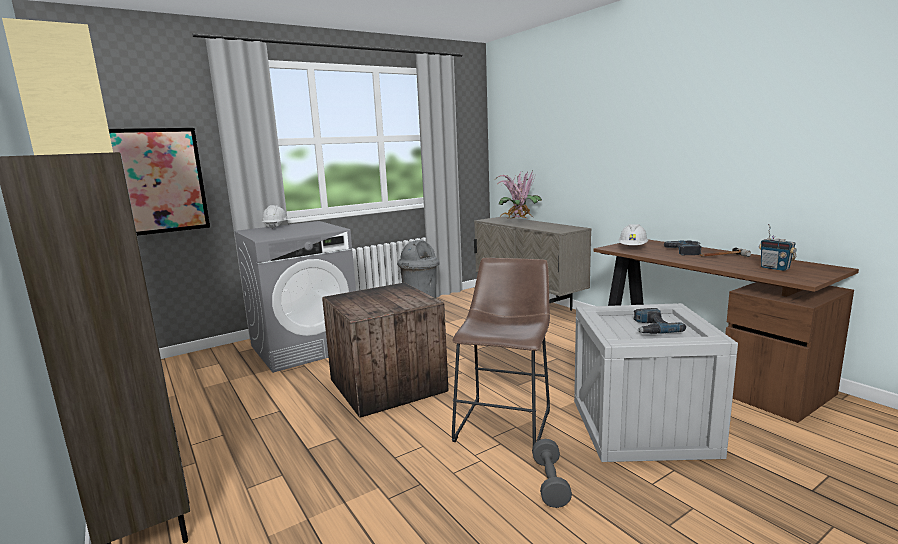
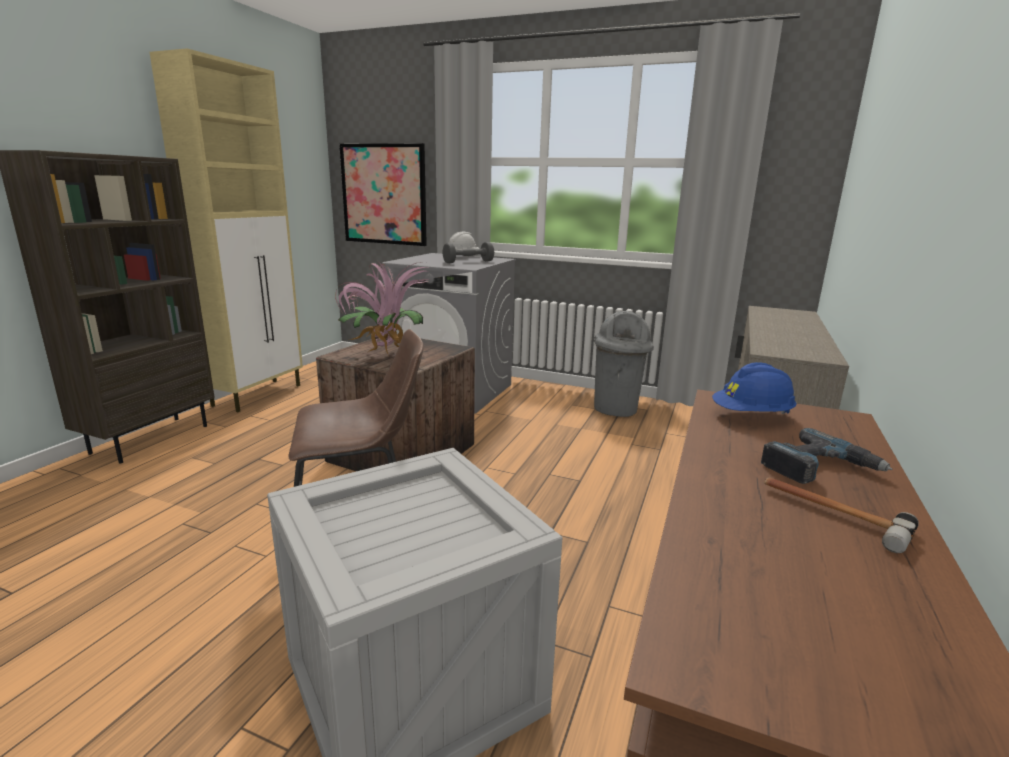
camera: 55 degrees right, 5 degrees up
(518, 222) = (785, 324): potted plant -> potted plant (384, 355)
(550, 483) = (225, 621): grey dumbbell -> grey dumbbell (468, 262)
(632, 248) = (751, 416): white hard hat -> blue hard hat
(651, 327) = (410, 526): power drill -> none
(775, 268) = (797, 603): radio -> none

